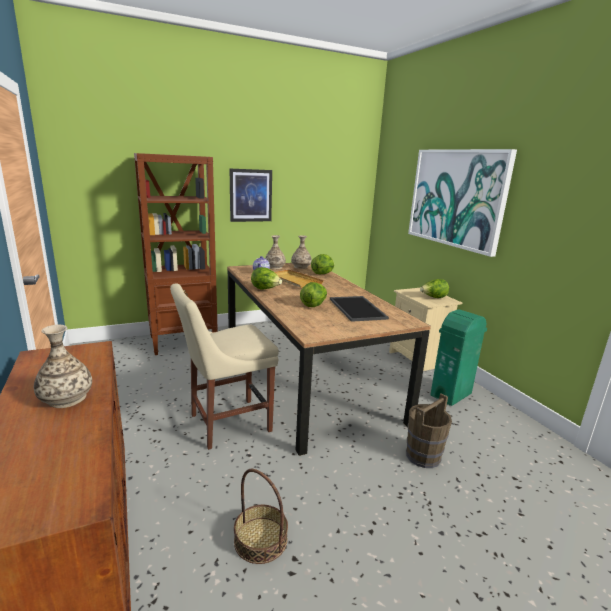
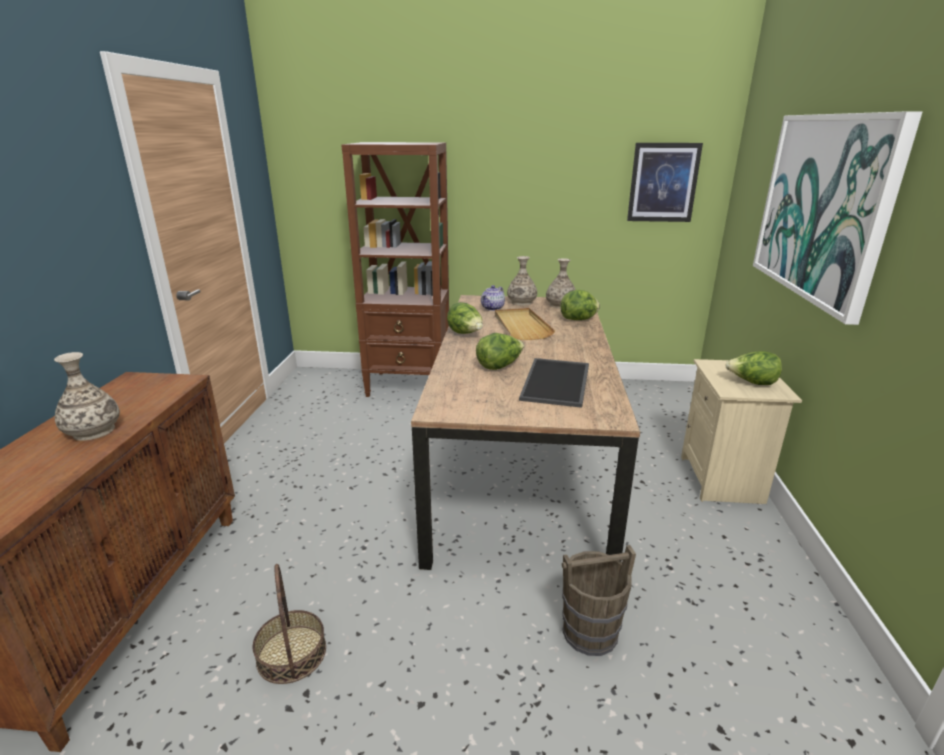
camera: 30 degrees right, 5 degrees up
(226, 423) = (371, 500): beige chair -> none
(250, 195) = (515, 196): picture -> picture (663, 182)
(451, 394) = (731, 553): green trash can -> none

